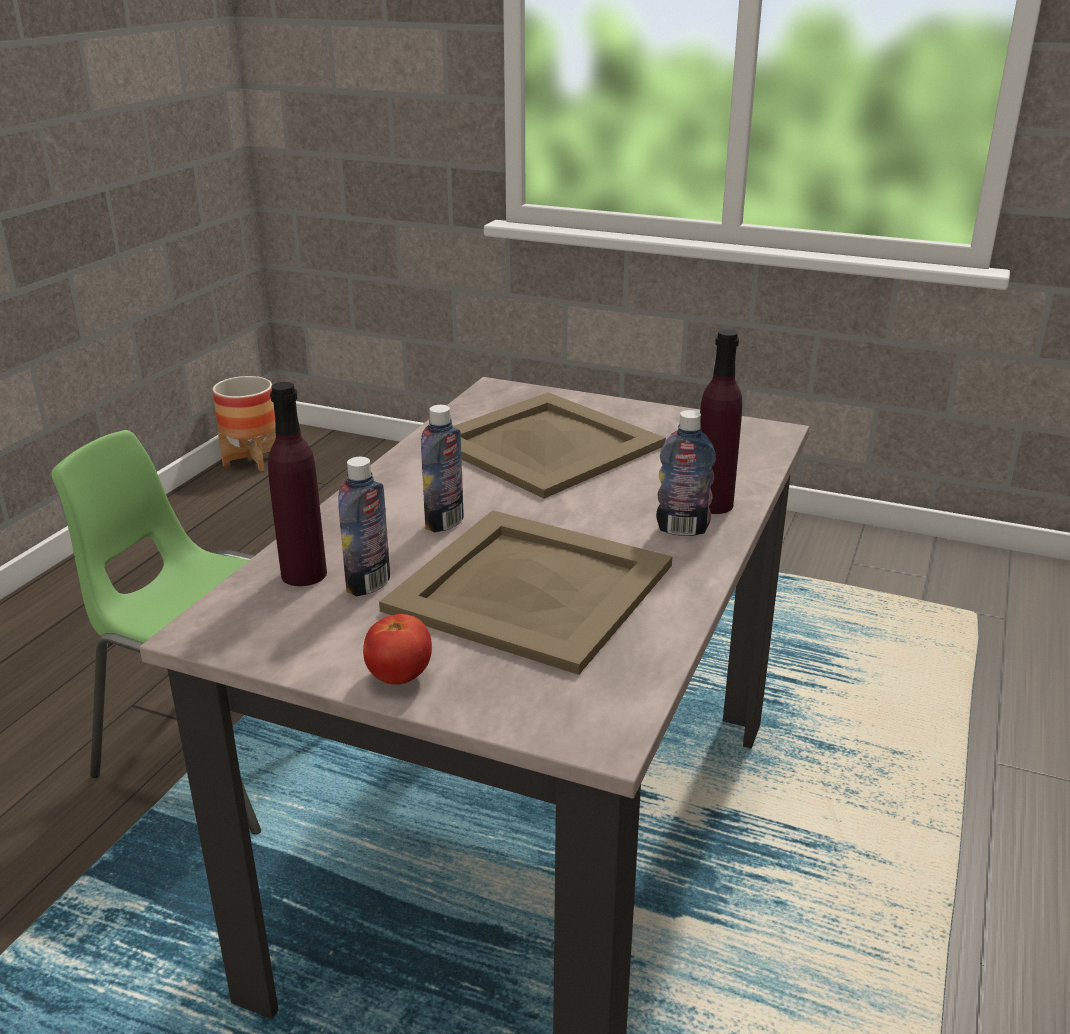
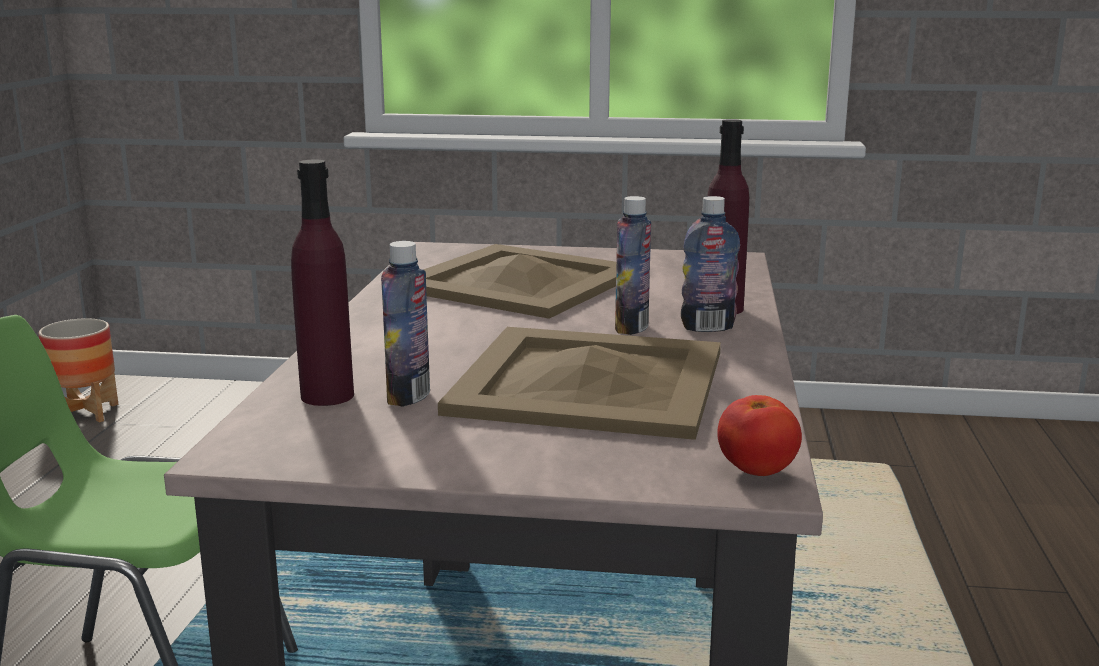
camera: 15 degrees left, 10 degrees down
(399, 676) = (500, 462): tomato -> tomato (756, 471)
(444, 522) = (457, 344): bottle -> bottle (631, 327)

